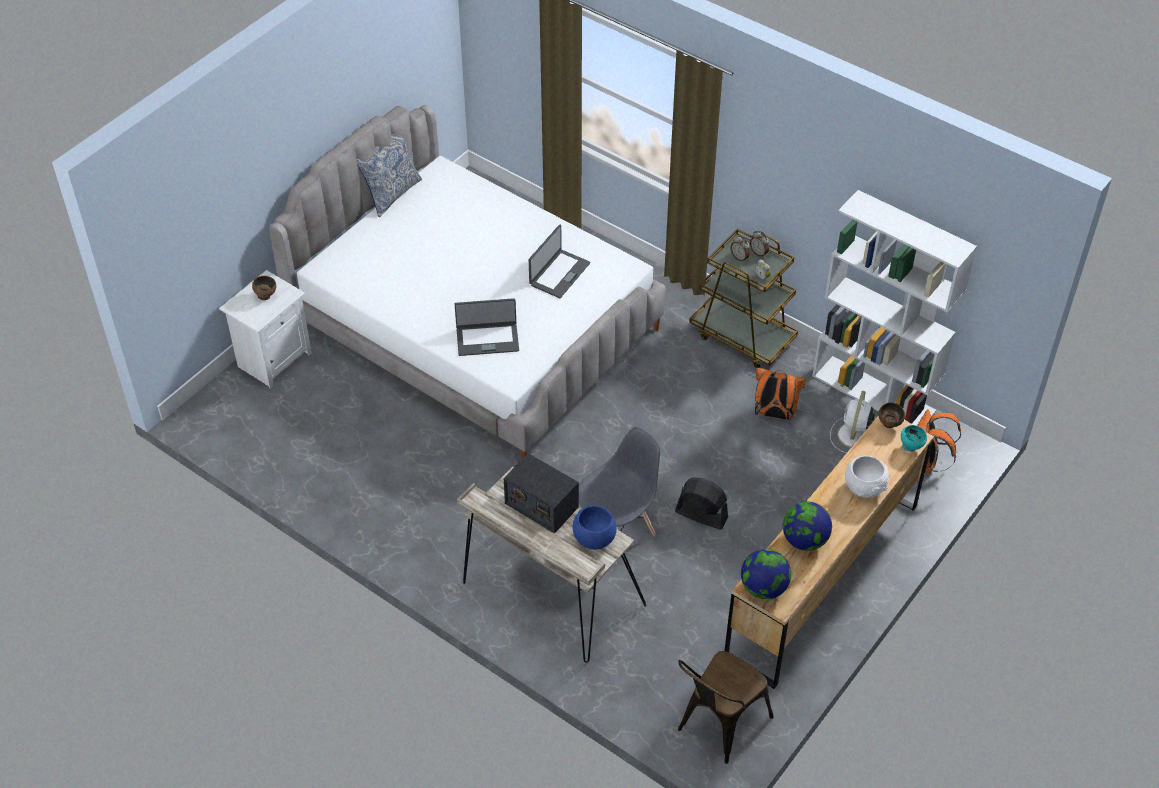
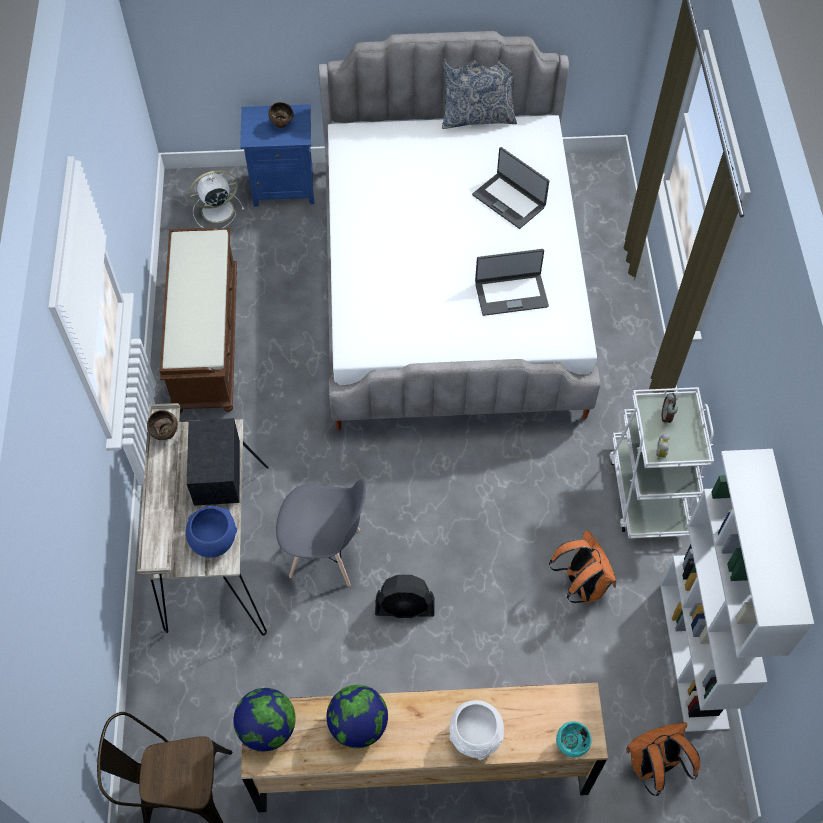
camera: 50 degrees right, 10 degrees up
(273, 359) = (284, 186): white nightstand -> blue nightstand
(360, 491) = (205, 339): none -> brown bench
(487, 339) = (382, 299): laptop -> laptop (509, 200)
(701, 514) = (405, 607): black fan -> black fan turned 105 degrees clockwise
(742, 336) = (648, 491): brown cart -> white cart
(759, 253) = (690, 427): alarm clock -> none
(853, 436) = (621, 674): white fan -> white fan (216, 211)
(889, 424) = (582, 703): brown bowl -> brown bowl (166, 434)

